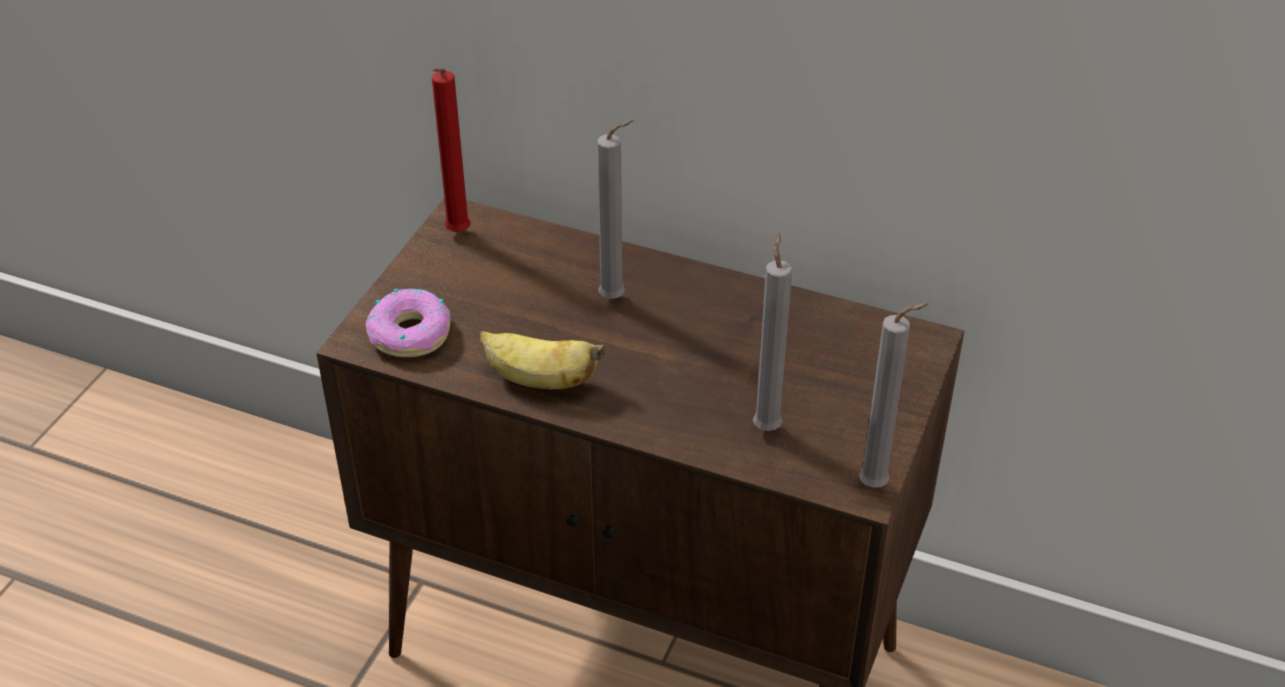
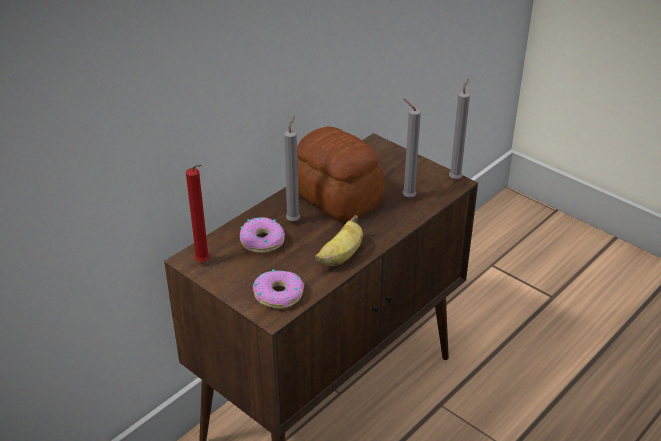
camera: 70 degrees left, 5 degrees down
(541, 279) = (262, 241): none -> donut
(716, 331) = (336, 196): none -> bread

